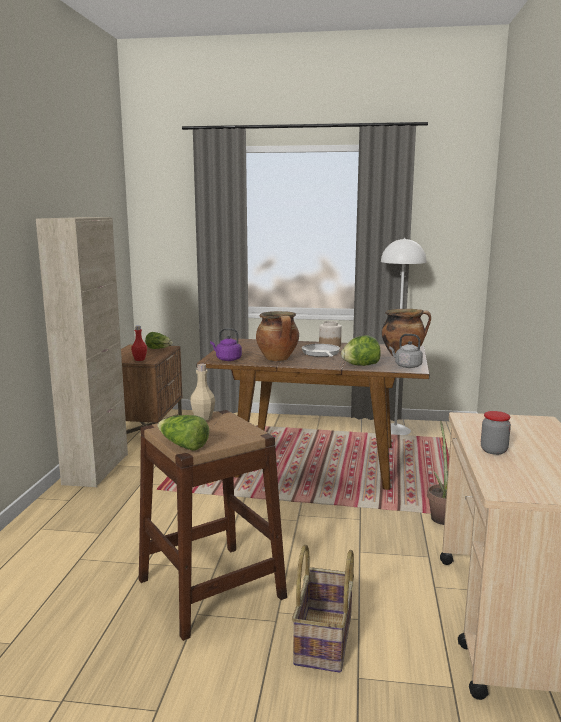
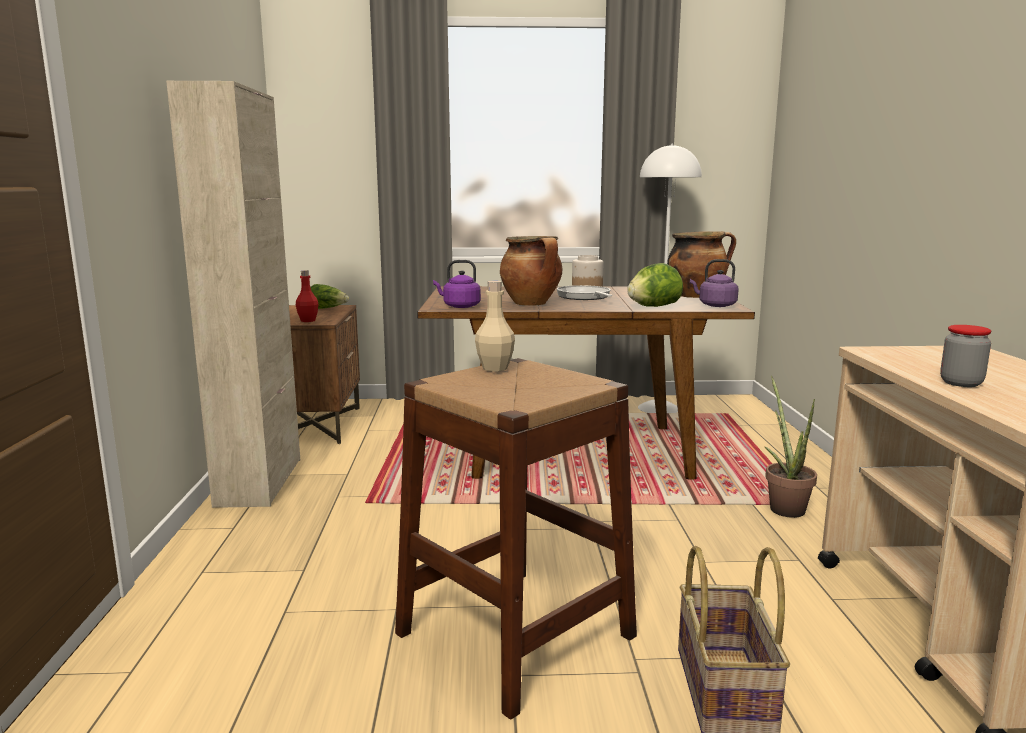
camera: 10 degrees left, 0 degrees up
(183, 446) = (499, 401): lettuce -> none
(406, 366) = (715, 305): grey kettle -> purple kettle

